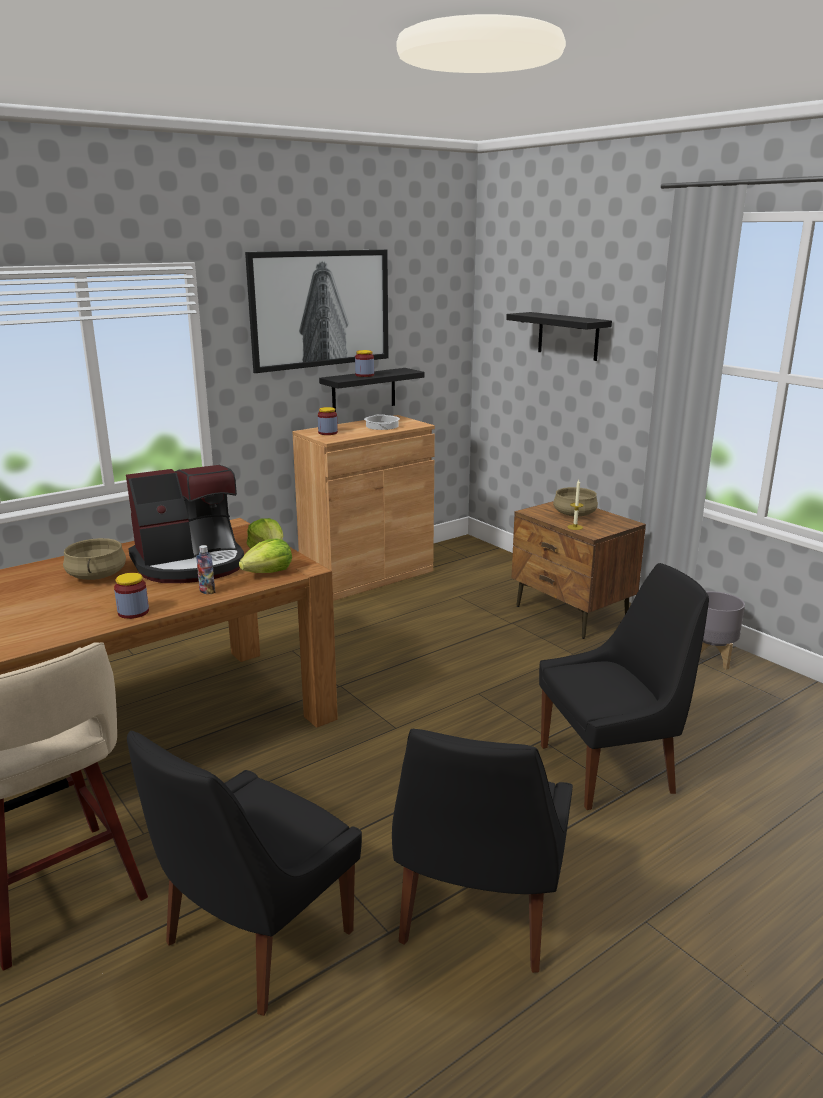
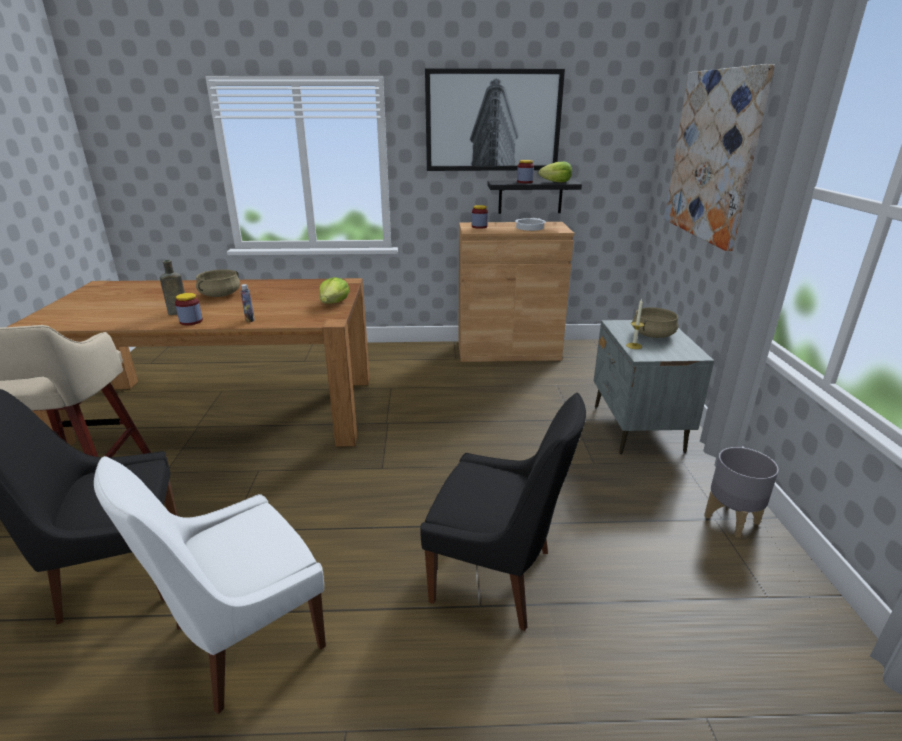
camera: 35 degrees right, 5 degrees up
(87, 608) = (176, 312): none -> brown bottle
(190, 564) = (276, 300): coffee machine -> none
(268, 572) = (305, 317): lettuce -> lettuce (556, 182)
(477, 917) = (243, 640): black chair -> white chair
(568, 336) = (712, 156): black shelf -> picture
(571, 614) = (636, 429): brown nightstand -> grey nightstand

